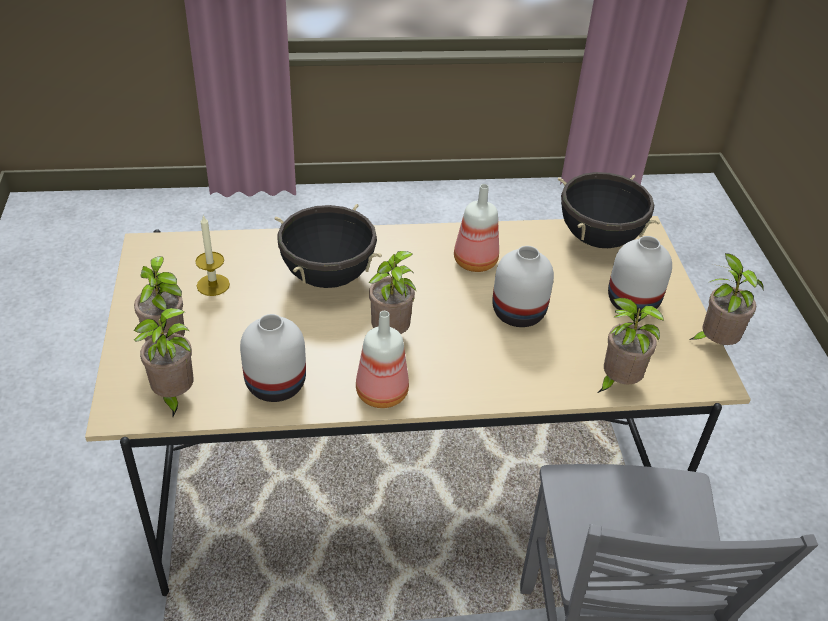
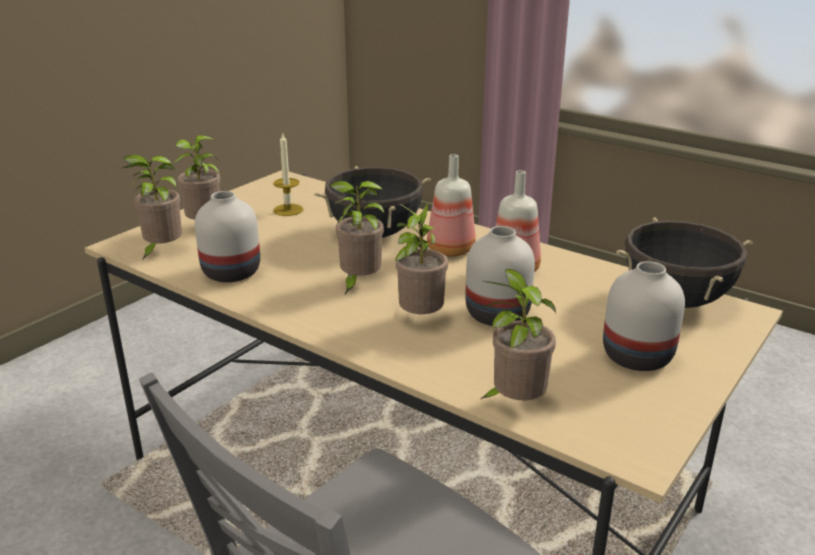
camera: 45 degrees right, 15 degrees down
(383, 394) = (292, 311): bottle -> bottle (450, 250)
(713, 343) = (689, 428): potted plant -> potted plant (419, 318)

